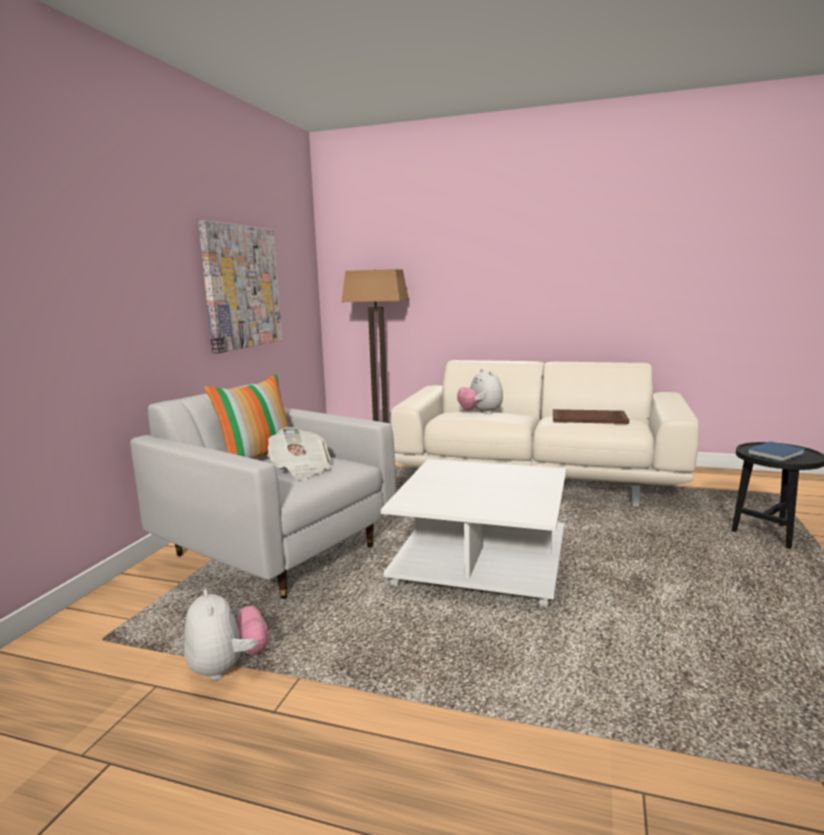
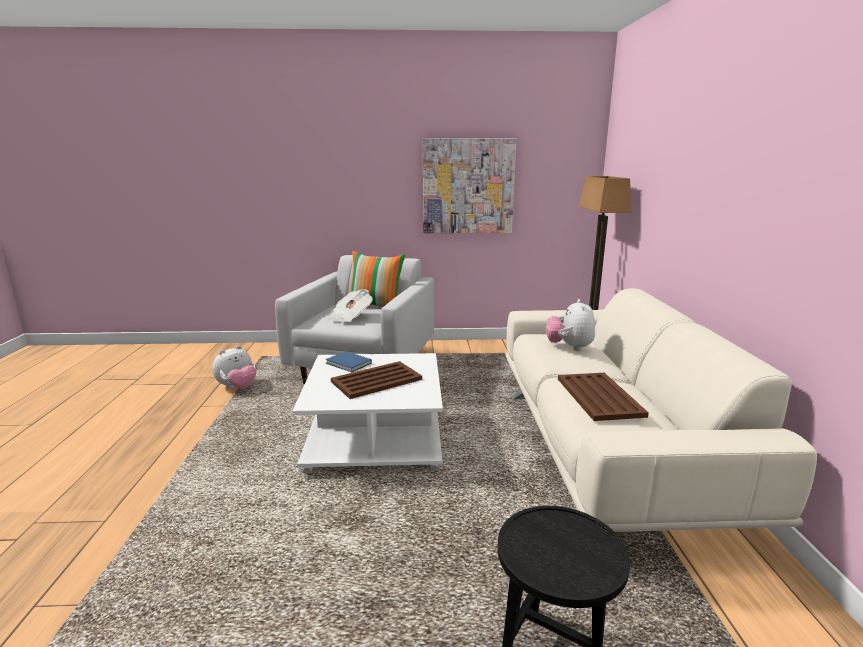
camera: 70 degrees right, 5 degrees up
(480, 413) = (569, 347): plush toy -> plush toy turned 45 degrees counterclockwise
(490, 485) = (375, 381): none -> brown tray
(777, 454) = (547, 542): blue book -> blue book (349, 364)

